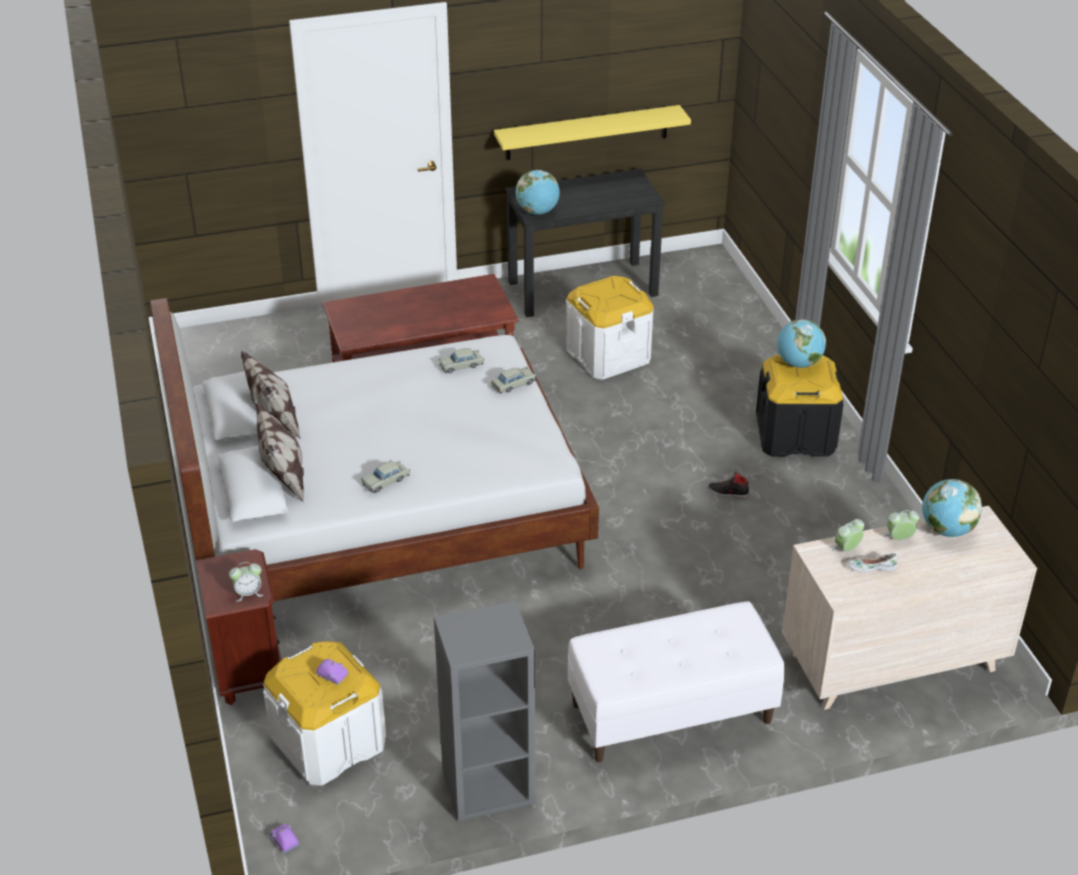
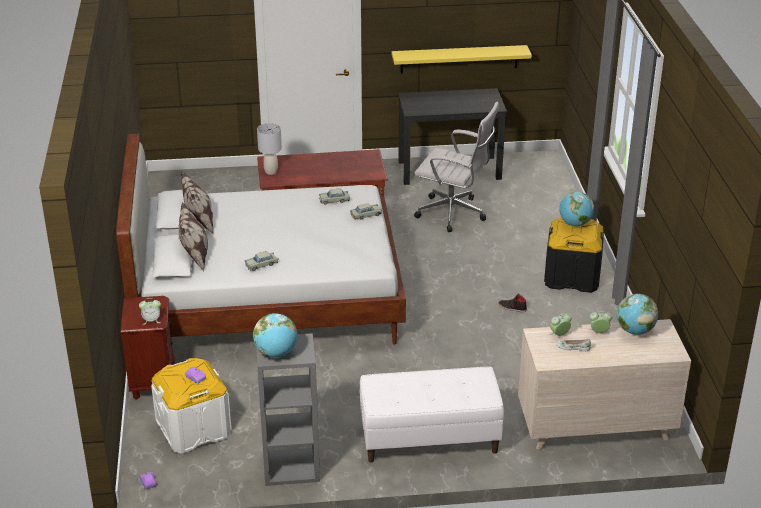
camera: 10 degrees right, 5 degrees down
(349, 324) = (271, 171): none -> grey table lamp
(537, 212) = (415, 109): globe -> globe (276, 353)
(608, 355) = (454, 214): white storage box -> white office chair

